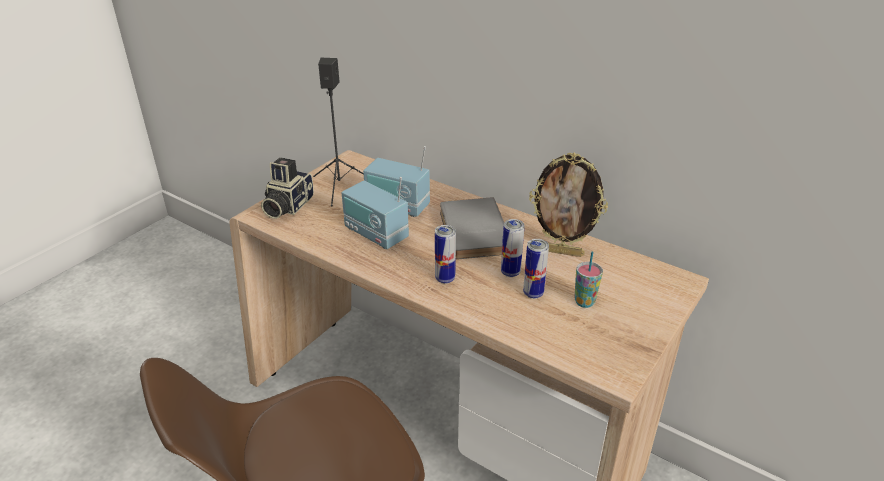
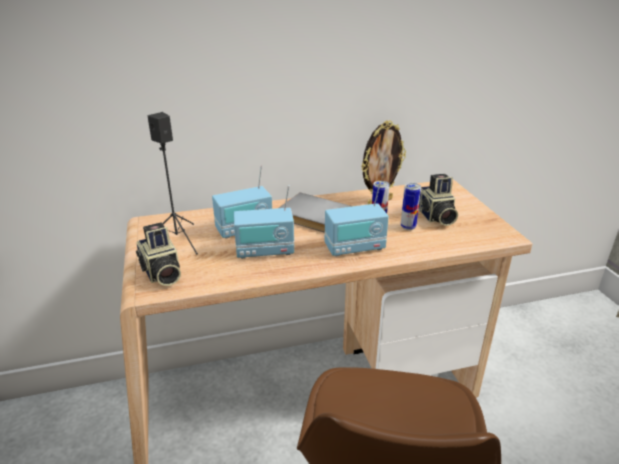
camera: 50 degrees left, 5 degrees down
(445, 279) = (355, 248): can -> radio
(584, 302) = (434, 216): cup -> camera

